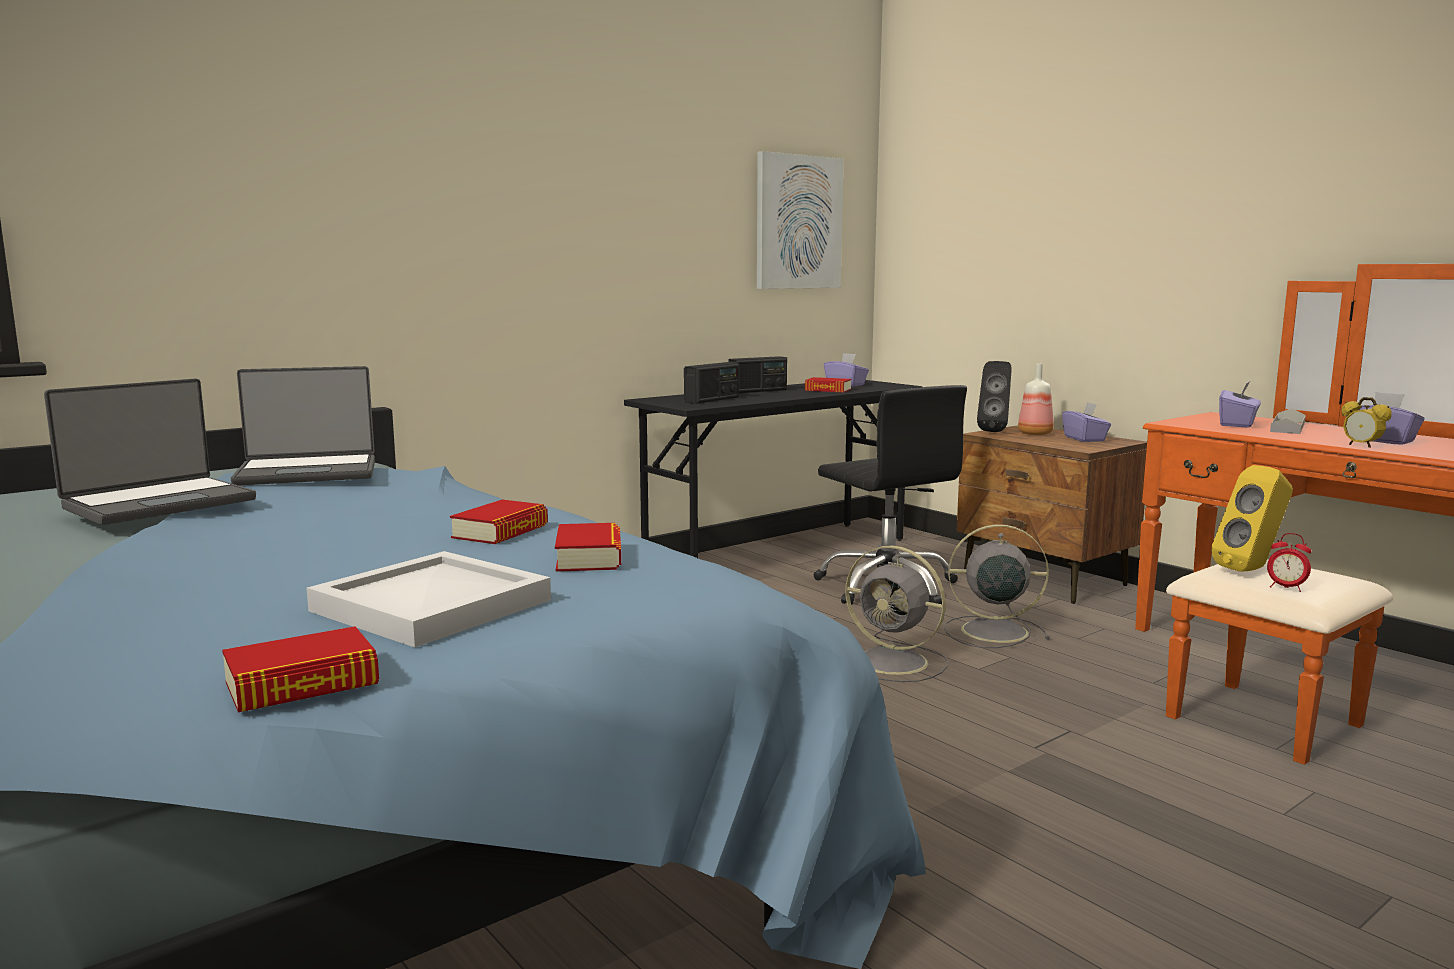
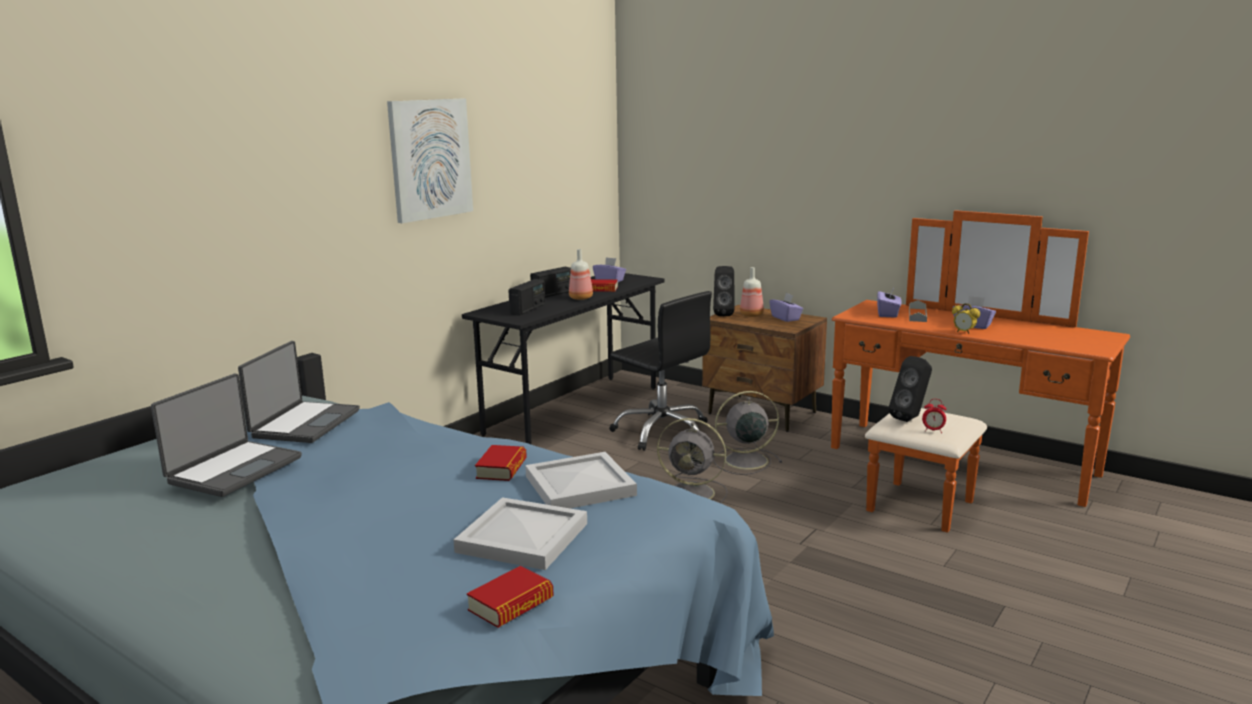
camera: 15 degrees left, 5 degrees up
(308, 472) = (304, 424): laptop -> laptop turned 45 degrees counterclockwise
(589, 557) = (578, 485): book -> white tray
(792, 395) = (581, 298): none -> bottle
(798, 222) = (567, 162): picture -> picture (430, 159)
(1251, 569) = (911, 418): yellow speaker -> black speaker

